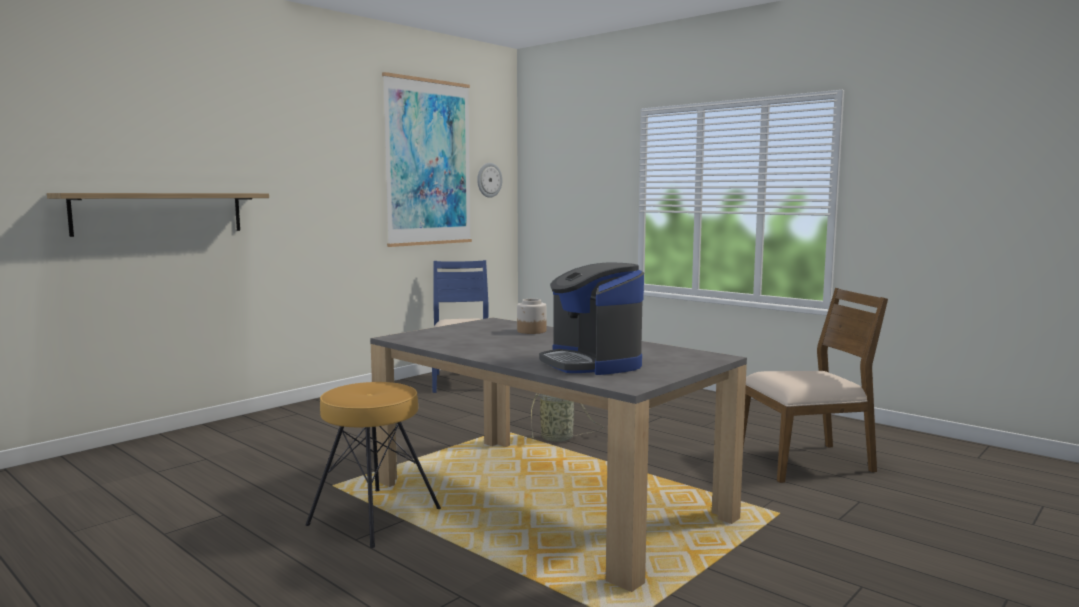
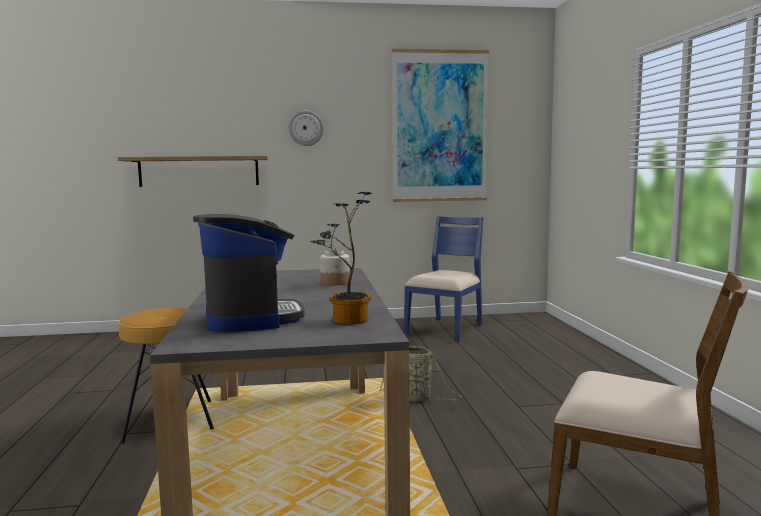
camera: 40 degrees right, 0 degrees up
(489, 180) = (513, 141): wall clock -> wall clock (306, 128)
(592, 363) = (251, 318): coffee machine -> coffee machine turned 150 degrees clockwise
(663, 354) = (346, 321): none -> potted plant

